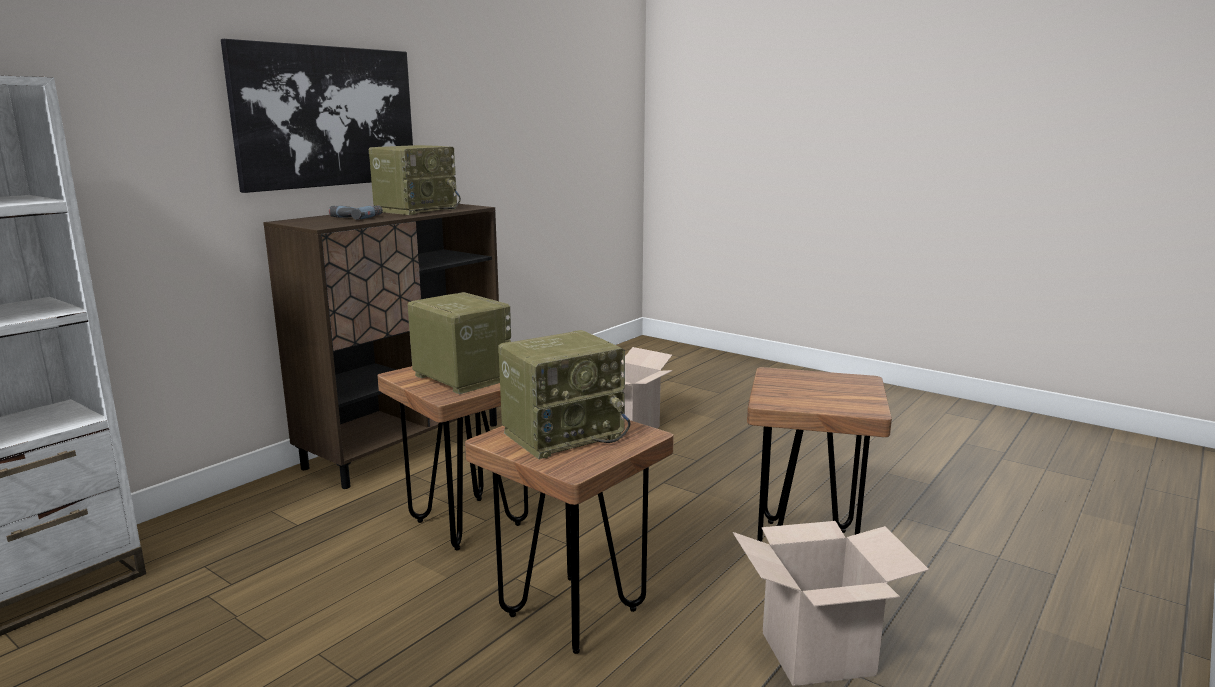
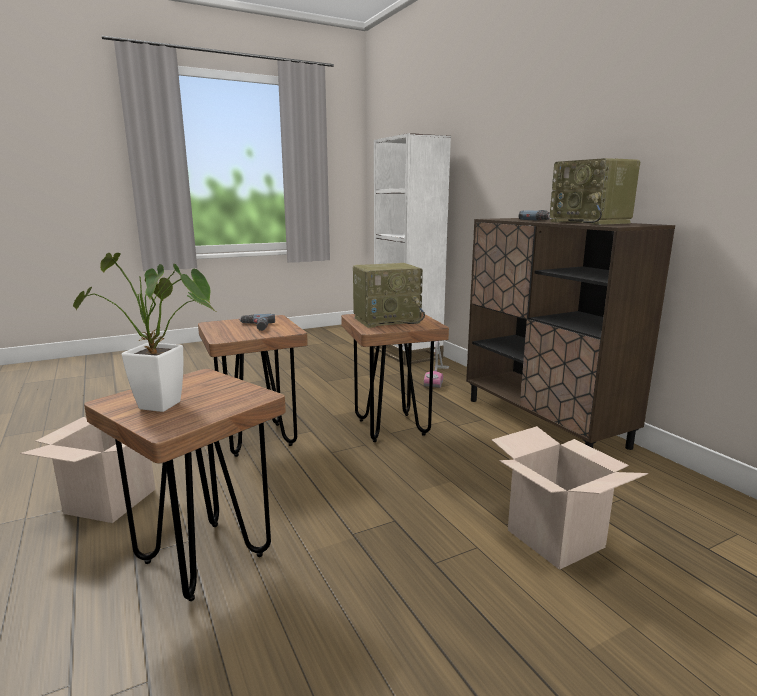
camera: 115 degrees right, 0 degrees up
(231, 528) = (437, 377): none -> vacuum cleaner
(326, 117) = (584, 138): picture -> none
(563, 434) = (256, 327): radio -> power drill
(840, 390) = (167, 407): none -> potted plant

